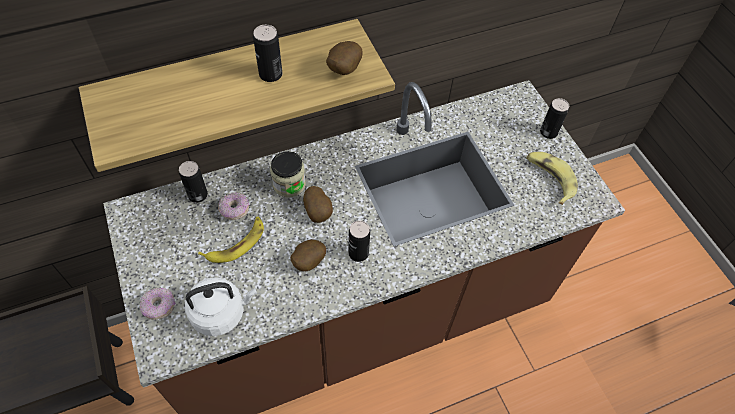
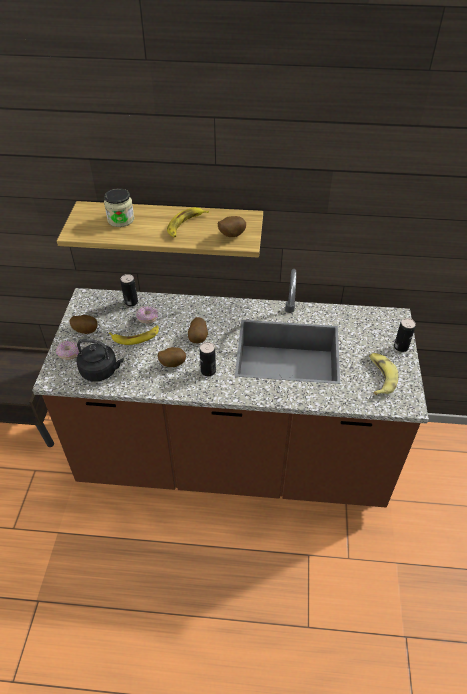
camera: 30 degrees right, 10 degrees down
(161, 262) = (86, 330): none -> potato
(221, 313) = (101, 371): white kettle -> black kettle
(270, 74) = (185, 225): can -> banana
(289, 184) = (191, 315): jar -> jar (121, 219)

